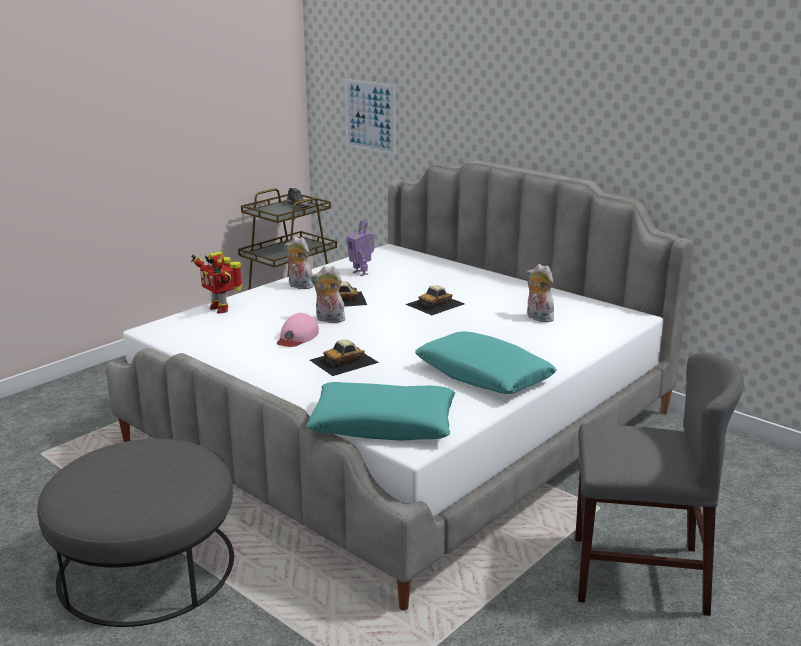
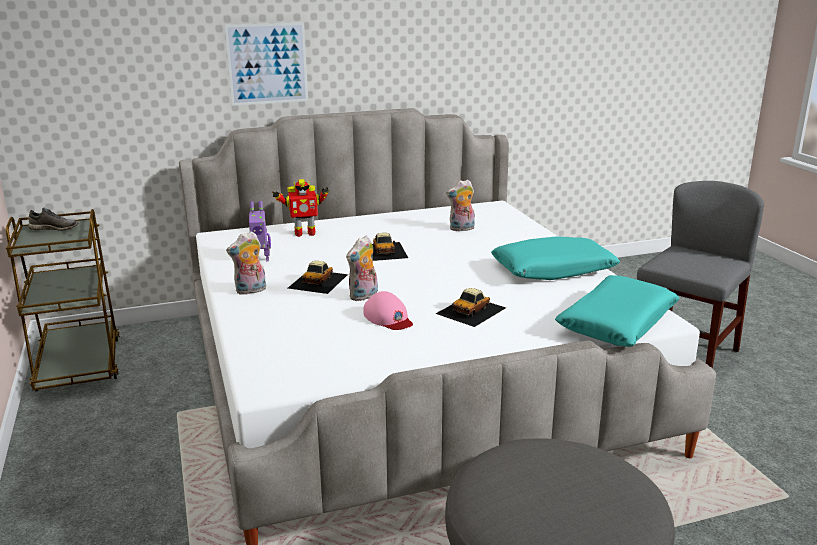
camera: 60 degrees left, 0 degrees up
(220, 308) = (254, 340): toy robot -> toy robot (304, 233)
(344, 361) = (471, 310): toy car -> toy car turned 45 degrees clockwise
(370, 116) = (112, 98): picture -> picture (267, 64)

